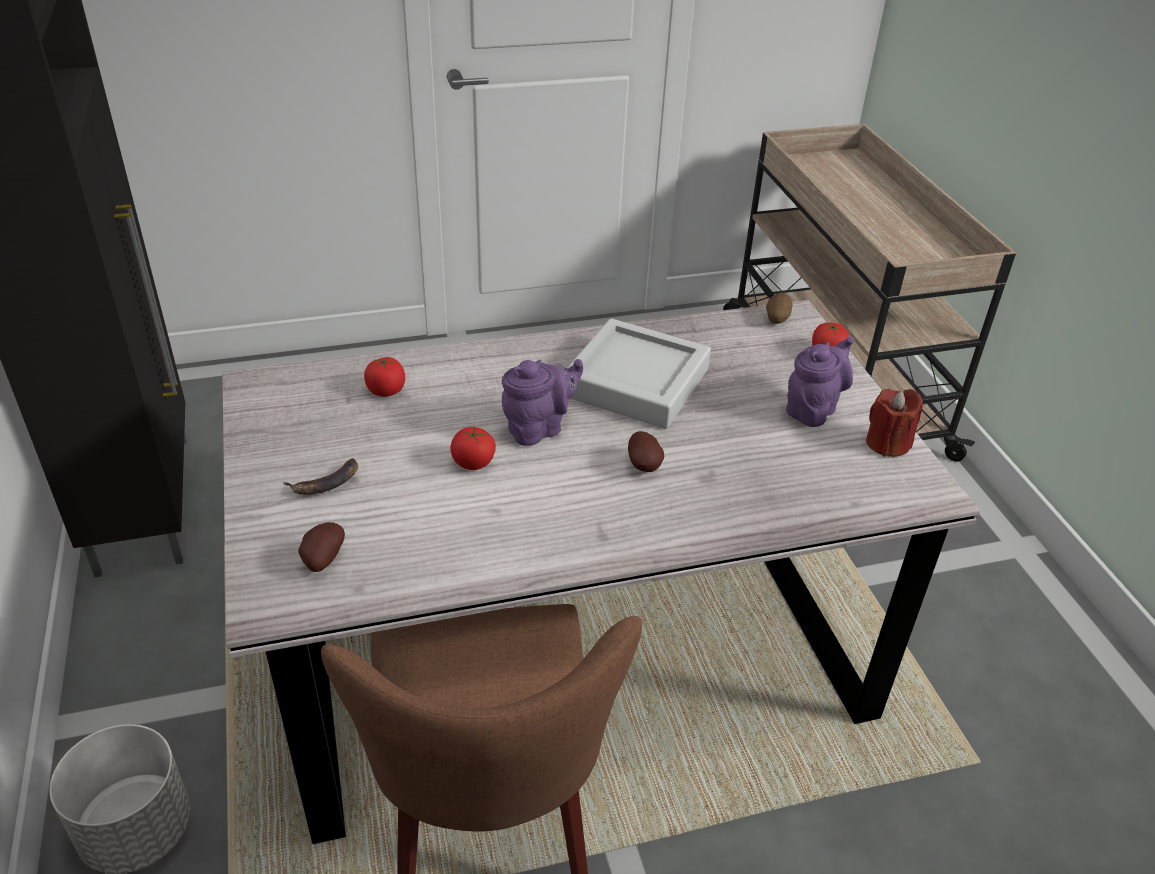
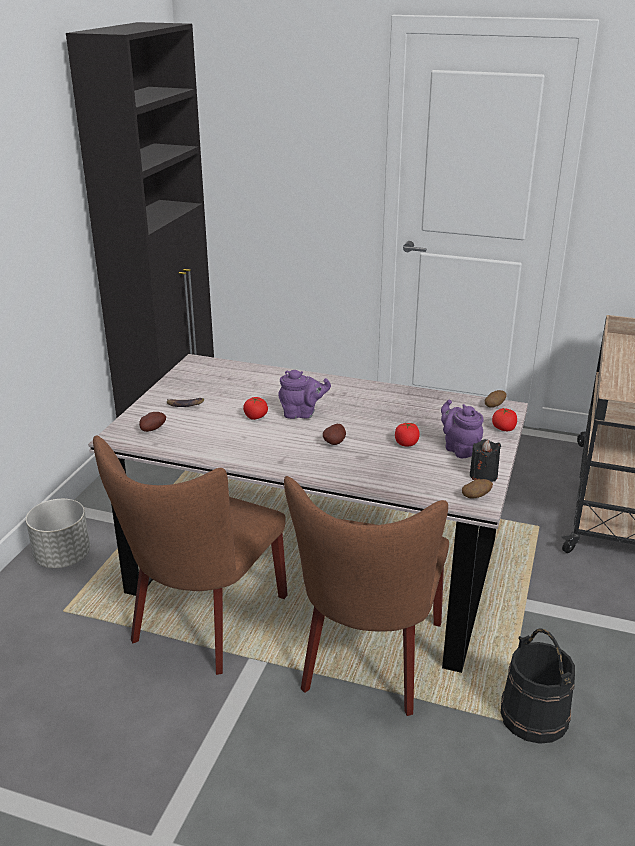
camera: 35 degrees right, 10 degrees down
(386, 390) = (249, 379): tomato -> tomato (406, 443)
(636, 382) = (375, 410): grey tray -> none
(764, 765) = (369, 662): none -> brown chair
(813, 409) = (460, 449): purple teapot -> purple teapot turned 105 degrees counterclockwise
(887, 443) = (483, 475): red candle -> black candle
(917, 484) = (476, 496): none -> potato
(1001, 735) = (534, 716): none -> black bucket

